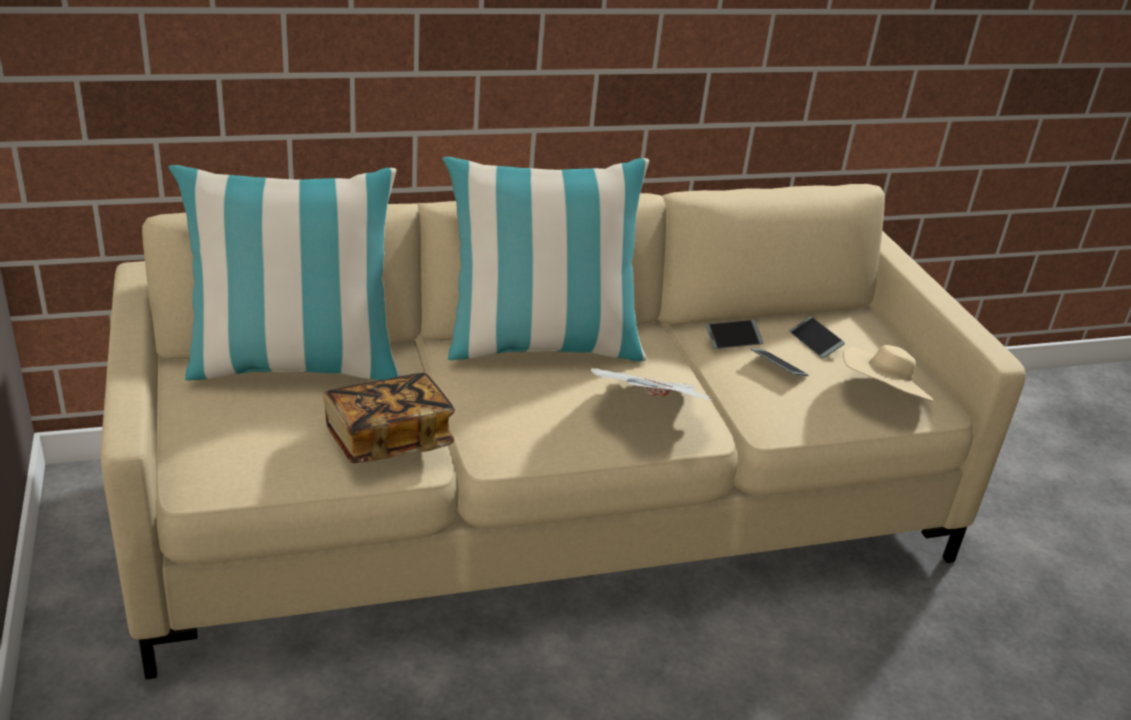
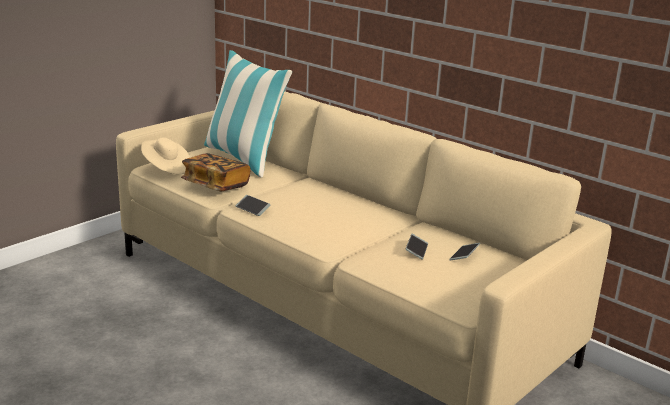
camera: 60 degrees right, 10 degrees down
(541, 346) = (337, 194): pillow -> none
(651, 412) = (318, 228): newspaper -> none
(733, 340) = (425, 234): phone -> phone (252, 209)
(882, 396) = (438, 284): beige hat -> beige hat (166, 168)

